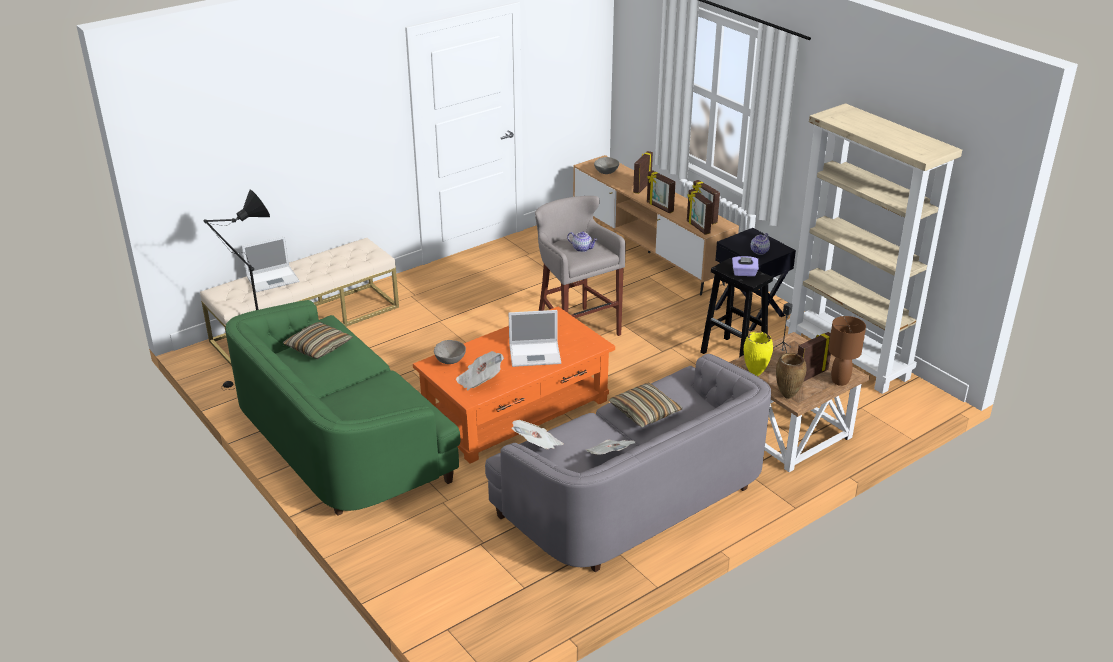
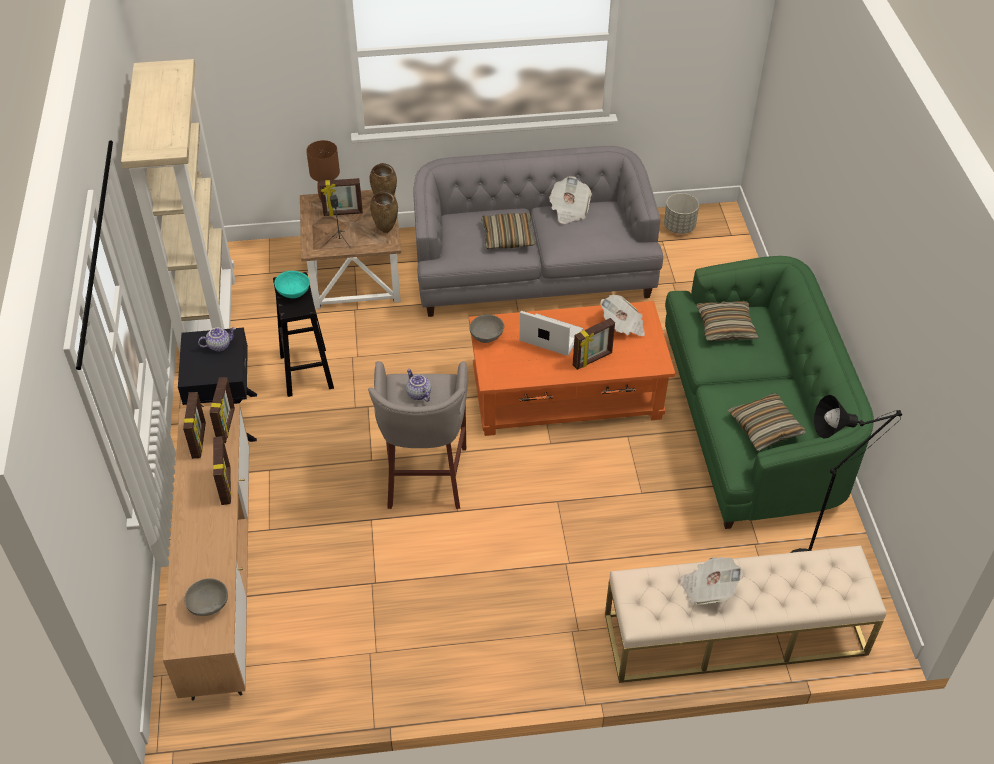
camera: 150 degrees left, 15 degrees up
(273, 279) = (784, 588): laptop -> none
(385, 405) = (725, 327): none -> pillow
(450, 360) = (637, 361): grey bowl -> grey bowl (487, 336)
(515, 614) = (679, 227): none -> grey planter
(537, 446) = (618, 239): newspaper -> newspaper (708, 589)
(641, 187) = (201, 542): picture frame -> picture frame (592, 360)
(744, 273) = (293, 292): purple tissue box -> turquoise bowl
(754, 374) = (386, 231): yellow vase -> brown vase

